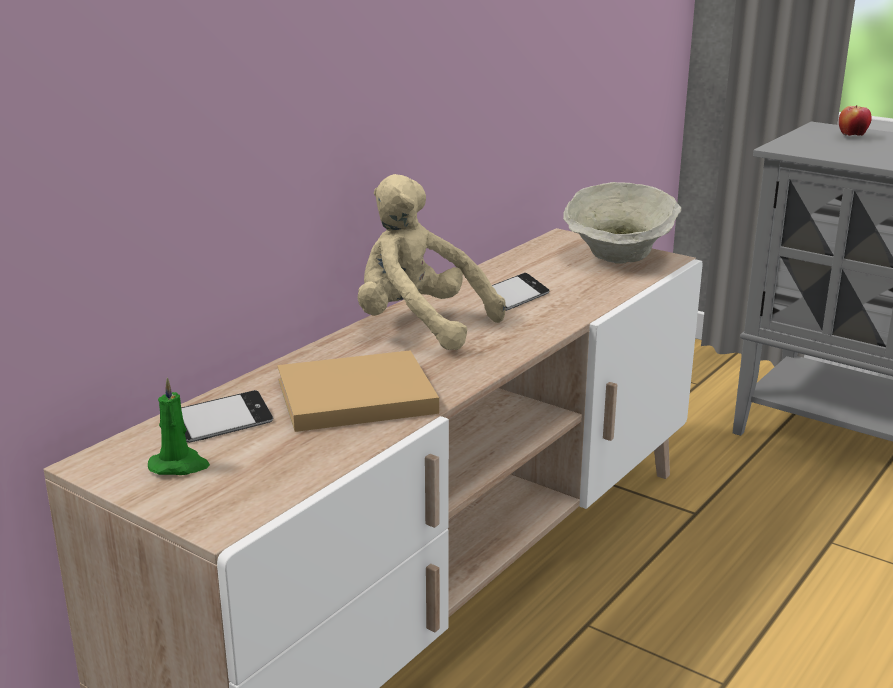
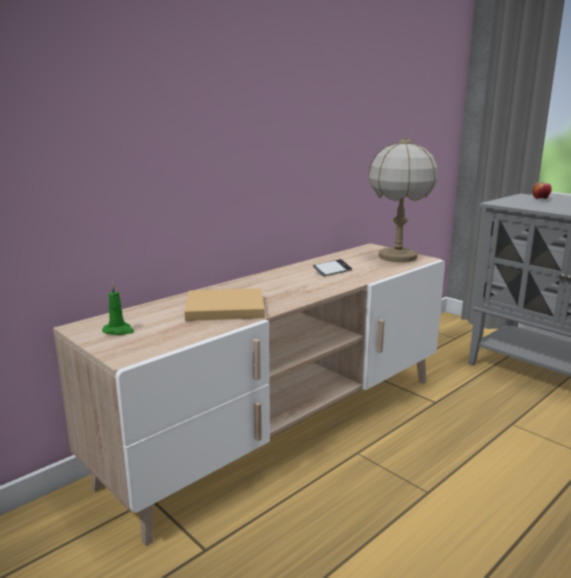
camera: 10 degrees right, 5 degrees down
(223, 424) = (151, 315): phone -> none
(419, 326) = (274, 280): beige plush toy -> none
(619, 258) = (398, 257): beige bowl -> table lamp

